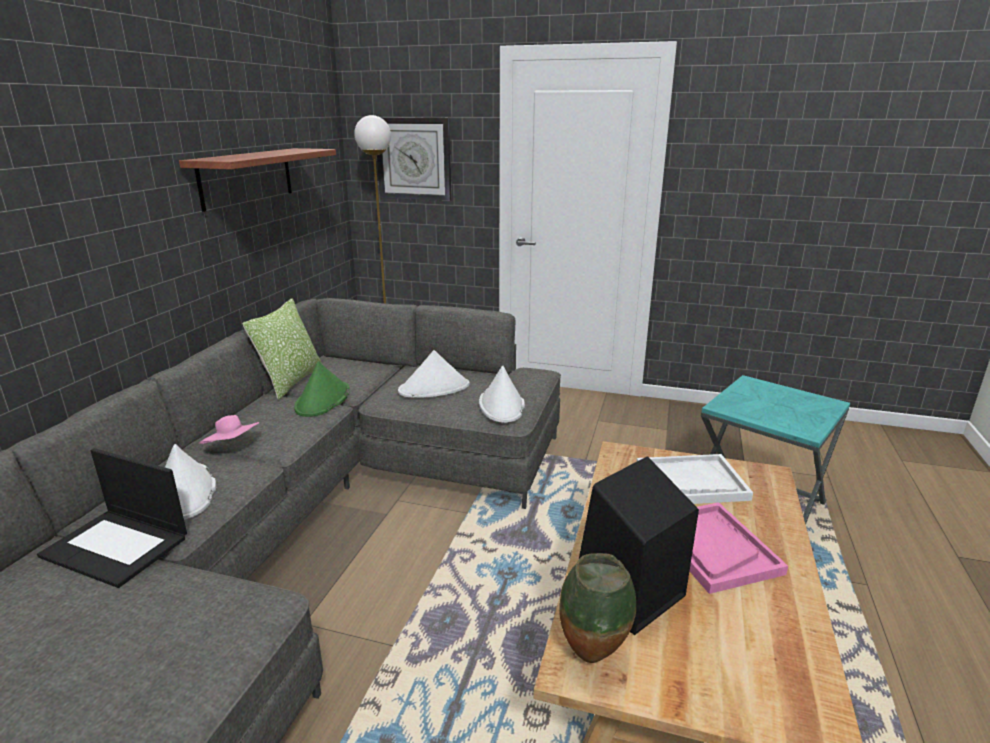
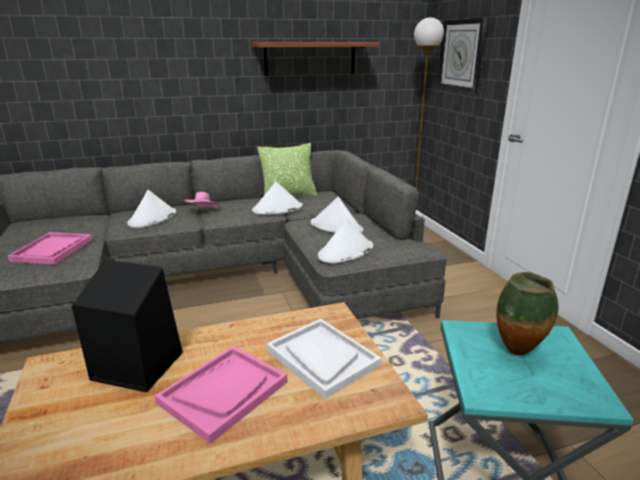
camera: 55 degrees right, 0 degrees up
(117, 546) = (102, 225): laptop -> none
(152, 620) = (53, 250): none -> pink tray
(323, 400) = (277, 209): green hat -> white hat
(593, 656) = (62, 369): vase -> vase (518, 353)

